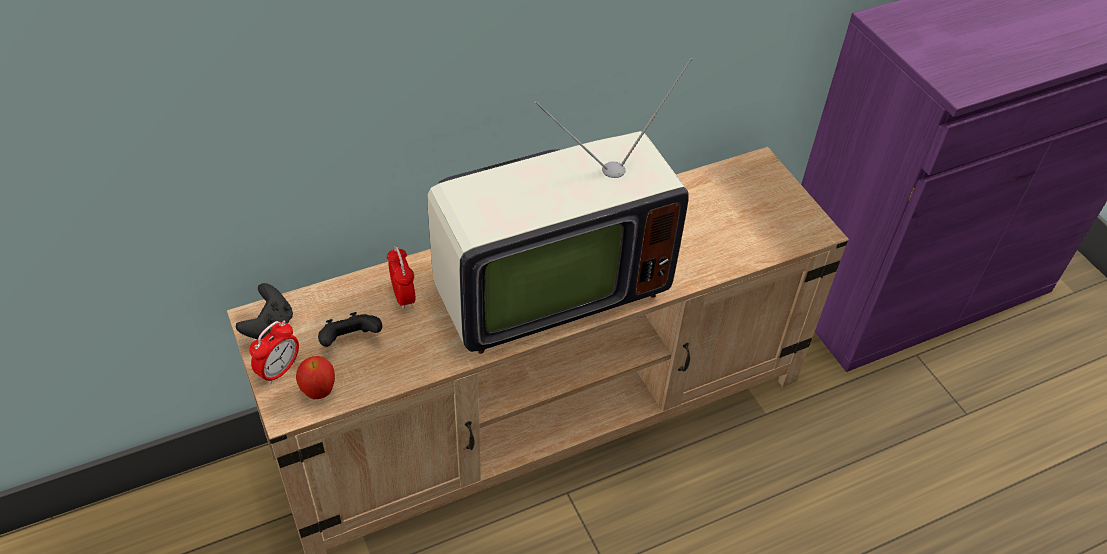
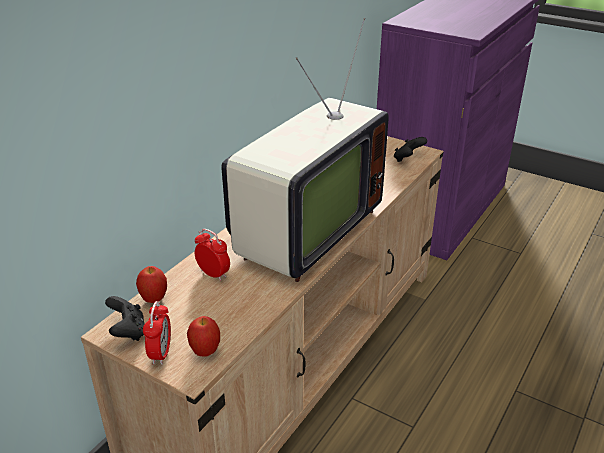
camera: 30 degrees left, 15 degrees down
(322, 300) = (154, 299): none -> apple
(350, 341) = (200, 313): black game controller -> black game controller (407, 159)

